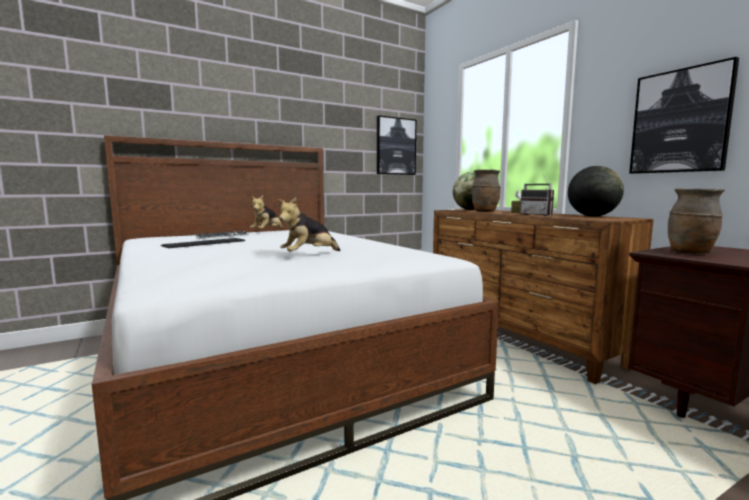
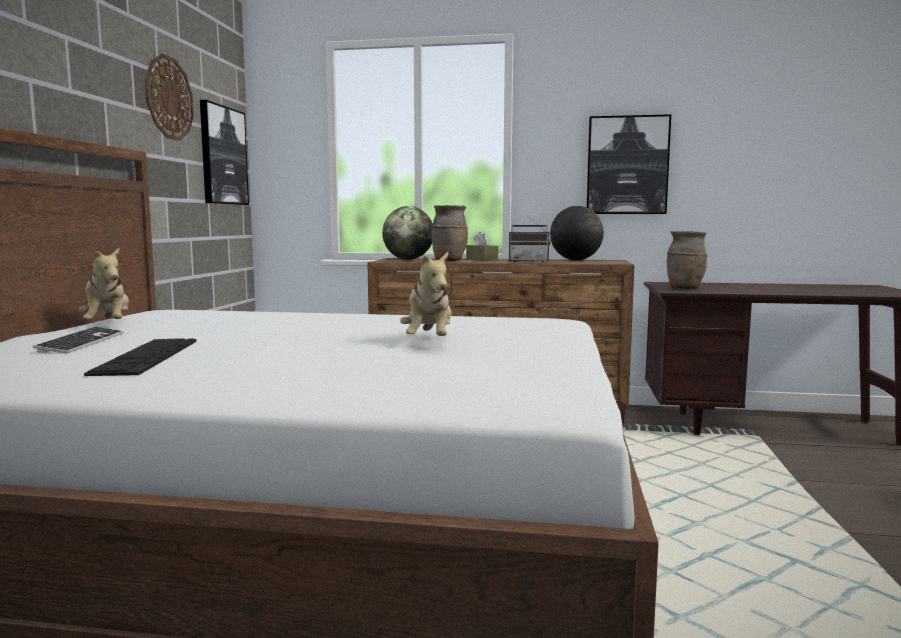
camera: 50 degrees left, 0 degrees up
(350, 117) = (169, 98): none -> wall clock

